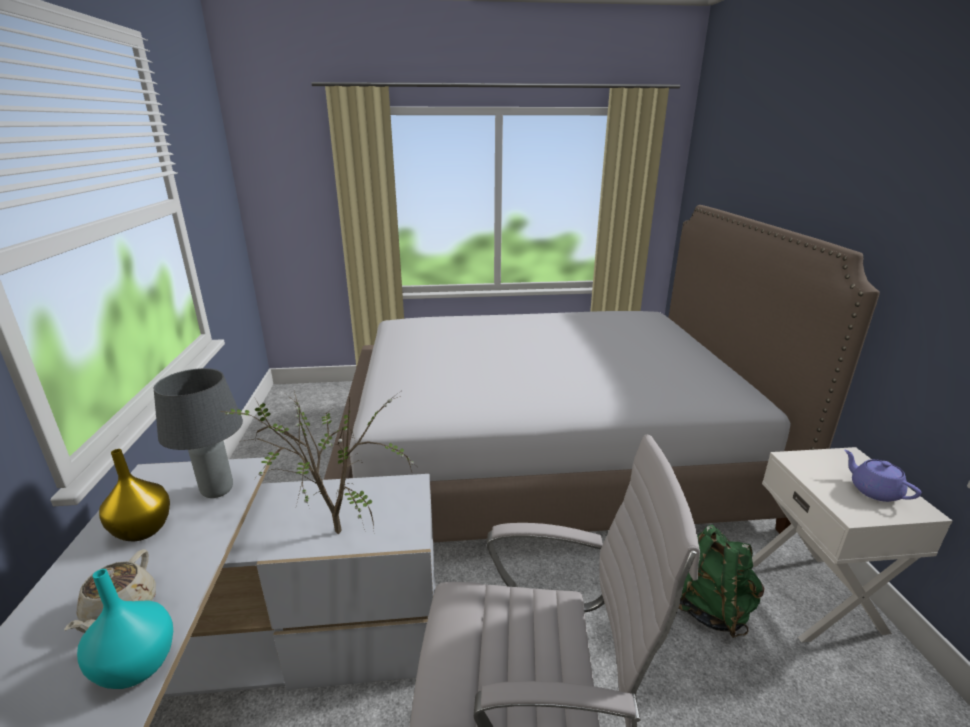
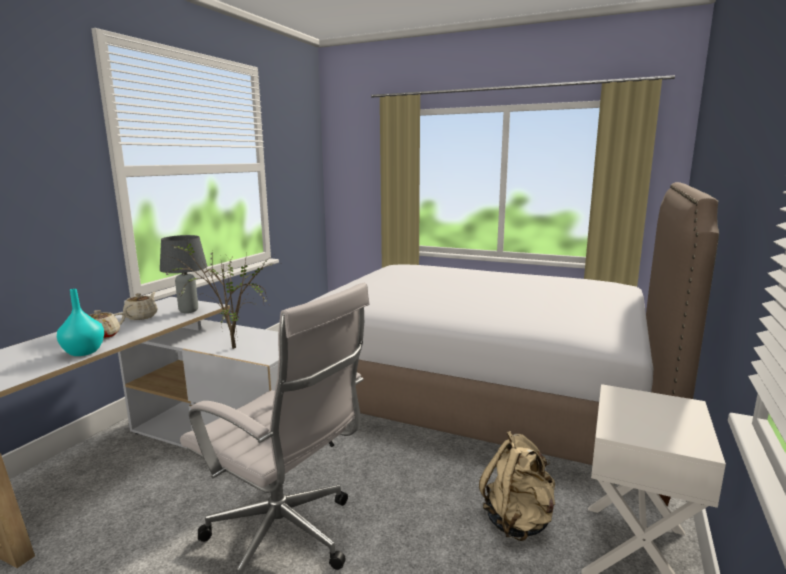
camera: 30 degrees right, 10 degrees down
(144, 530) = (142, 316): yellow vase -> beige teapot
(711, 608) = (518, 521): green backpack -> beige backpack
(873, 490) = (667, 426): purple teapot -> none

